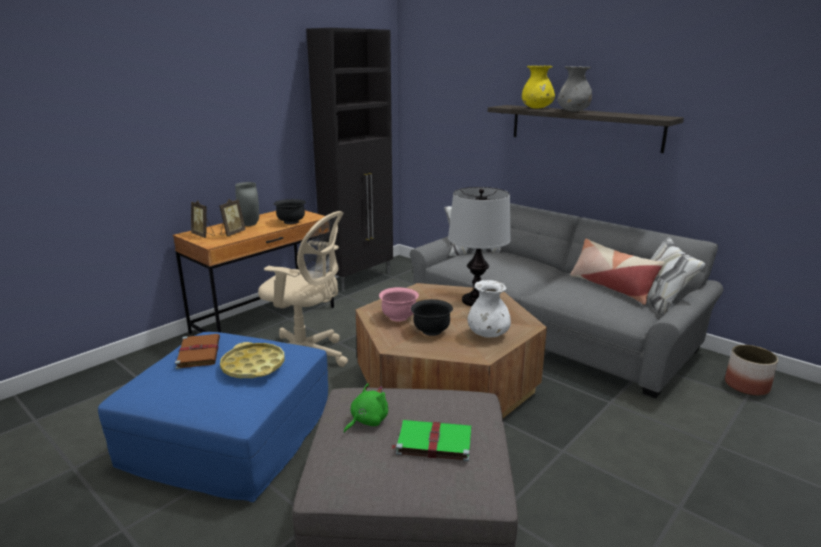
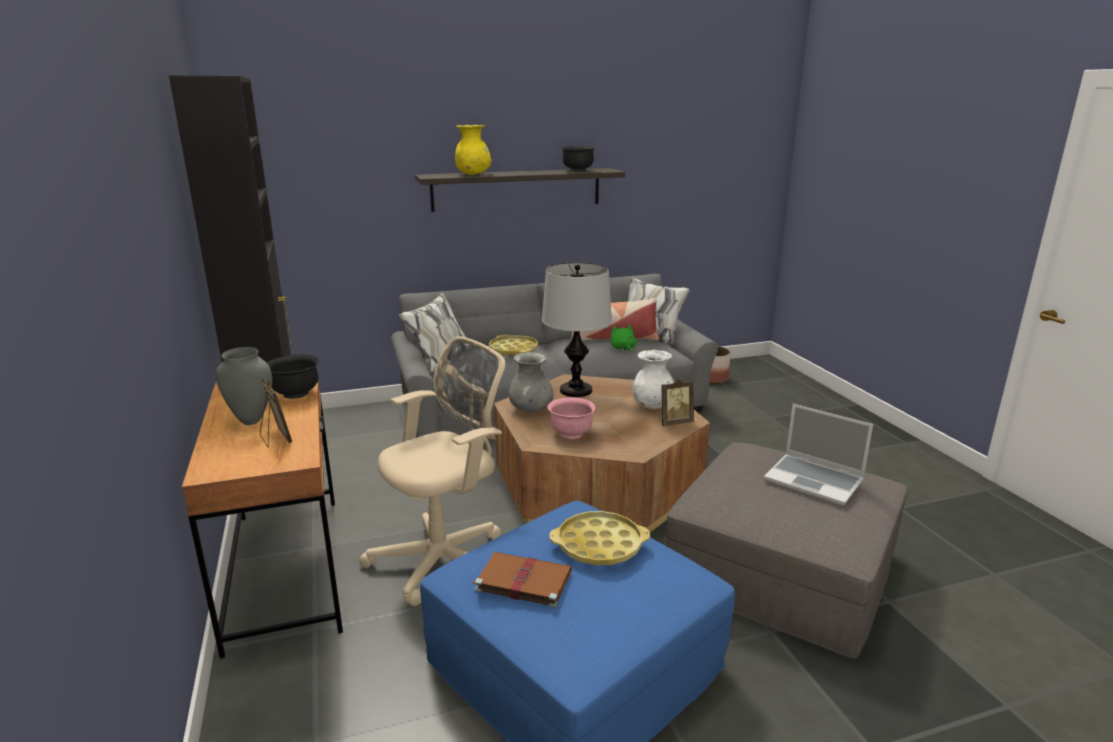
camera: 60 degrees left, 0 degrees up
(203, 235) = (241, 461): picture frame -> picture frame (674, 422)
(367, 421) = (762, 503): green plush toy -> green plush toy (623, 348)
(431, 331) = (620, 427): black bowl -> black bowl (578, 170)
(433, 442) = (815, 481): green book -> laptop
(516, 263) = (513, 350): none -> yellow tray
(573, 111) = (520, 173): grey vase -> grey vase (531, 410)

